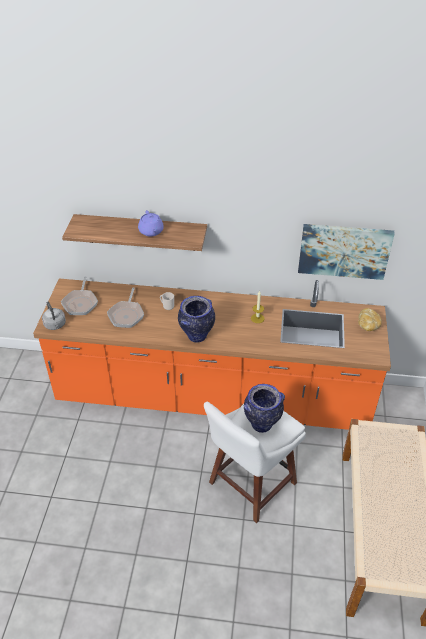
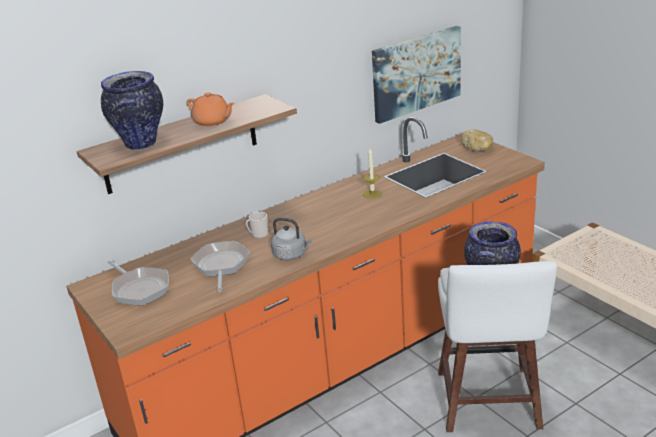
camera: 40 degrees left, 15 degrees down
(55, 325) = (138, 325): grey kettle -> grey kettle (291, 255)
(126, 315) = (221, 266): frying pan -> frying pan turned 150 degrees counterclockwise
(151, 231) = (213, 121): purple teapot -> orange teapot
(197, 337) = (336, 238): vase -> vase (141, 144)

